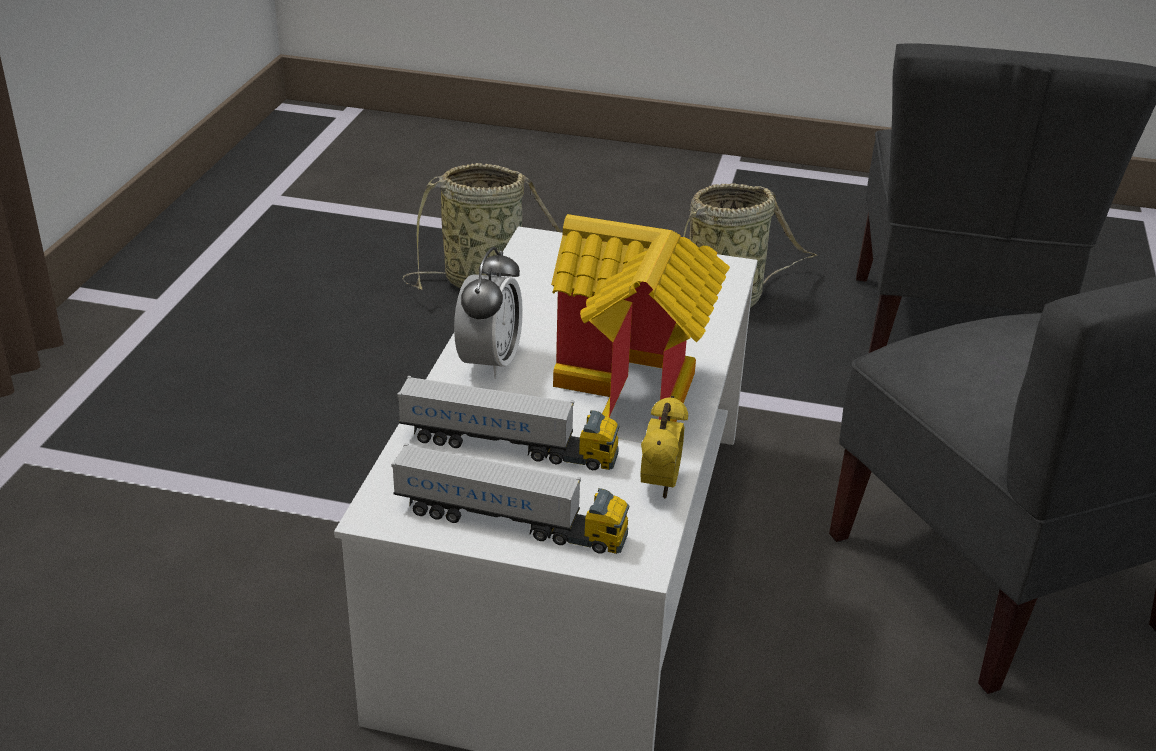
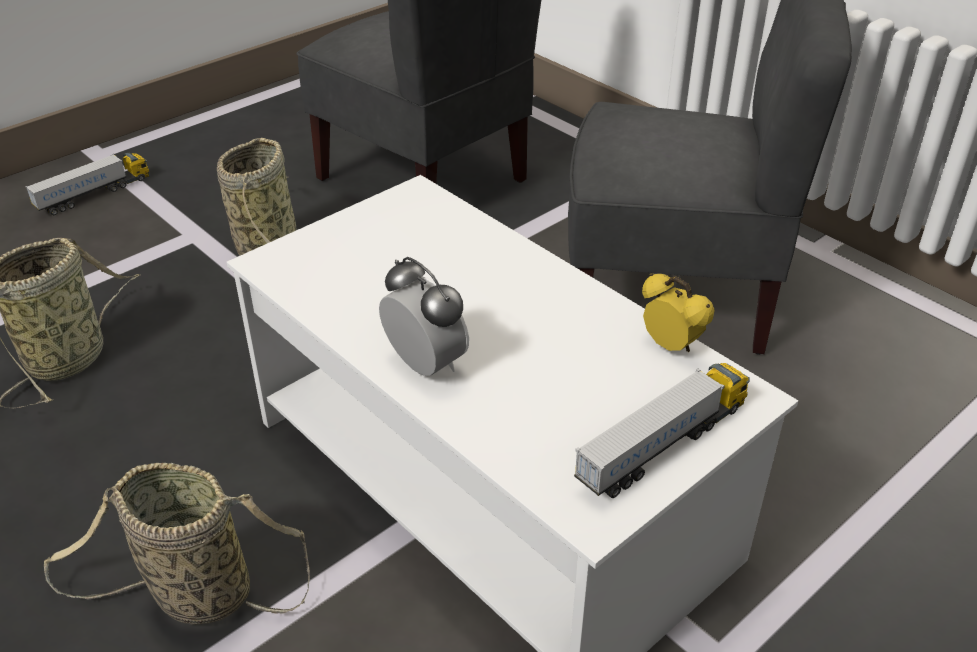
camera: 55 degrees left, 5 degrees up
(318, 458) = (194, 594): none -> basket
(508, 447) = (558, 404): toy truck -> toy truck (94, 194)
(638, 394) = (545, 306): toy house -> none

